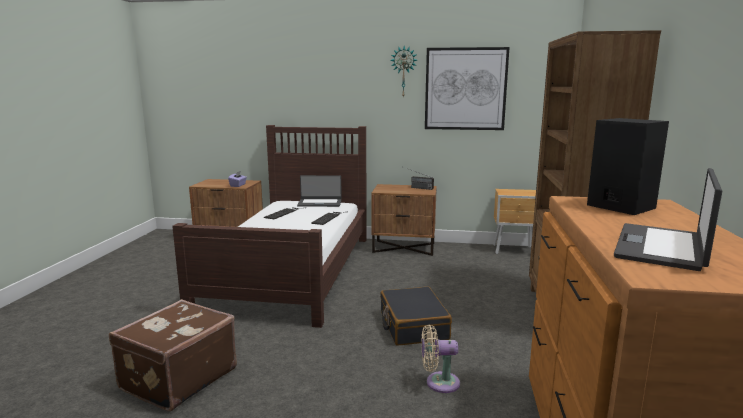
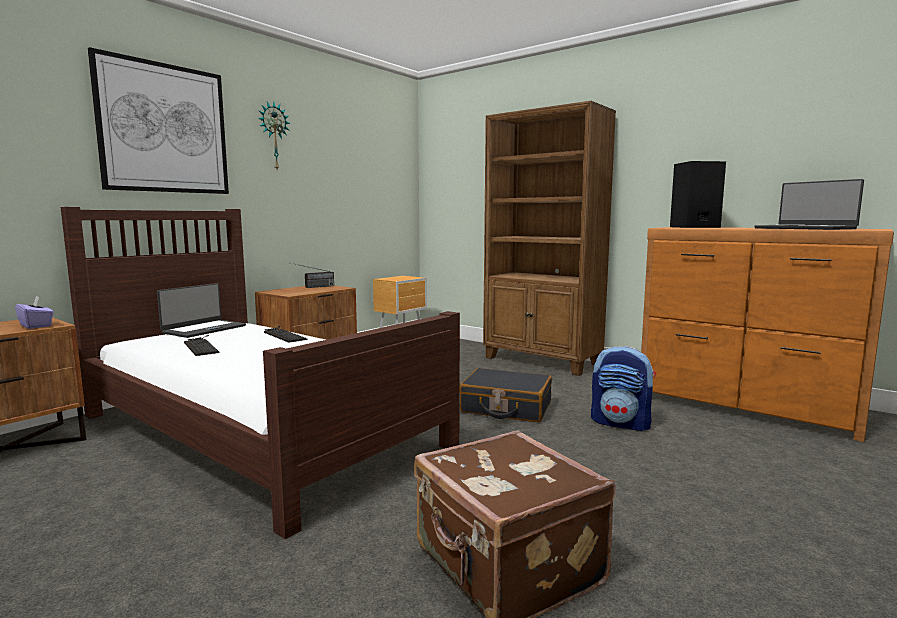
camera: 60 degrees left, 5 degrees down
(439, 383) = (621, 423): beige fan -> backpack
(465, 89) = (338, 165): picture -> picture (164, 128)

